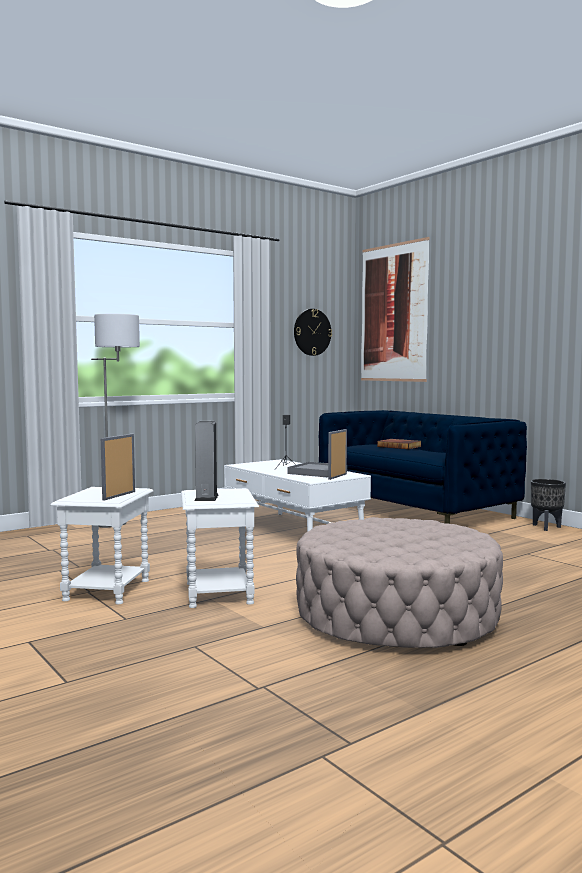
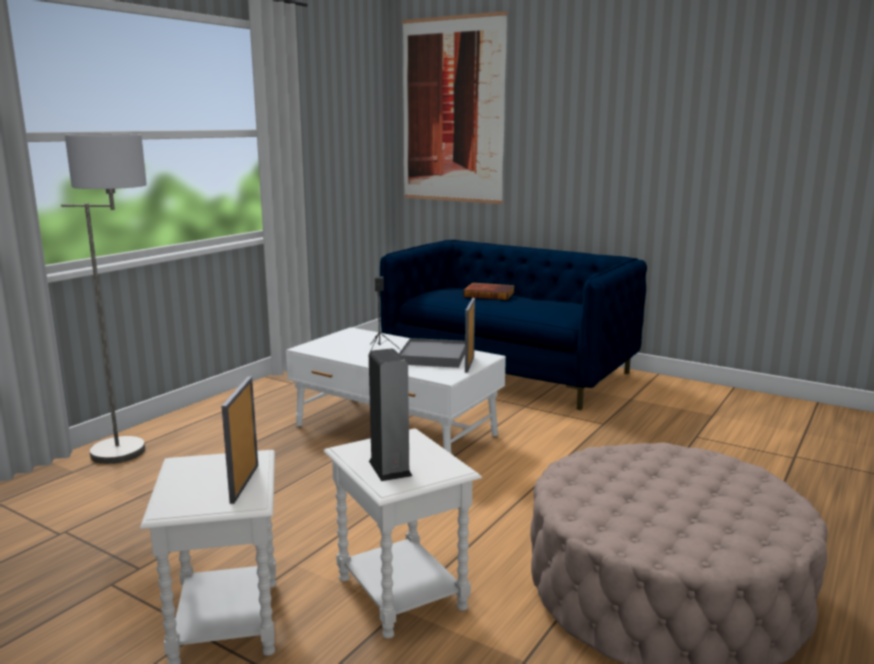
camera: 20 degrees left, 10 degrees up
(312, 332) = (346, 136): wall clock -> none
(546, 527) = (673, 385): black planter -> none

